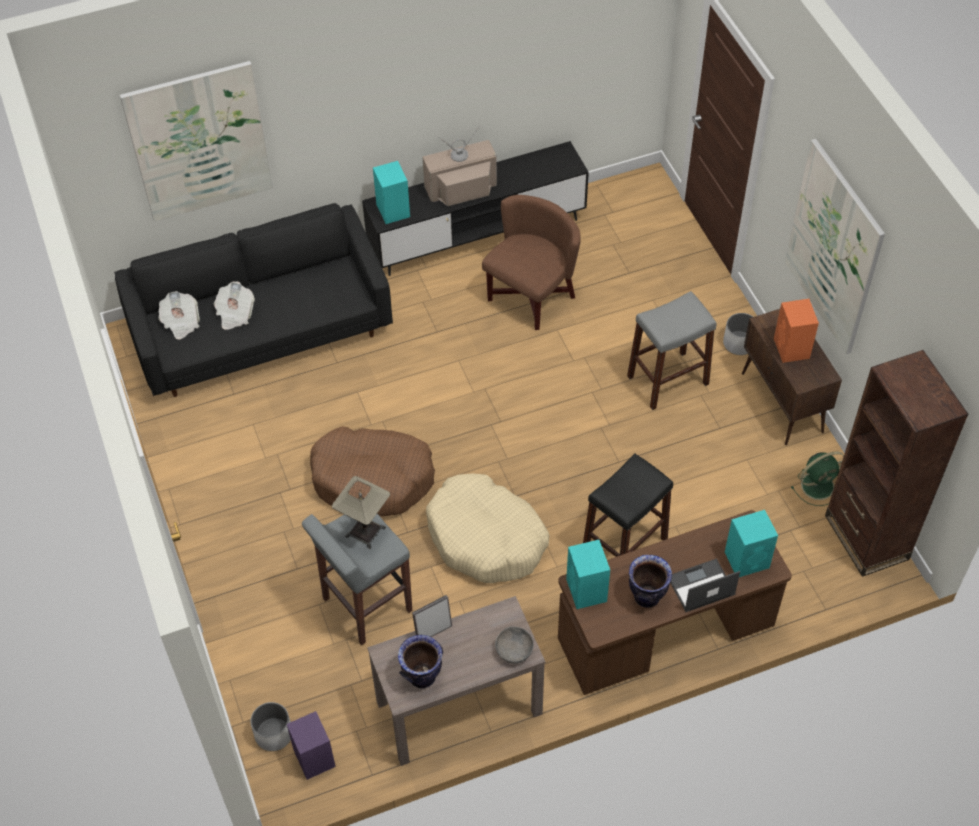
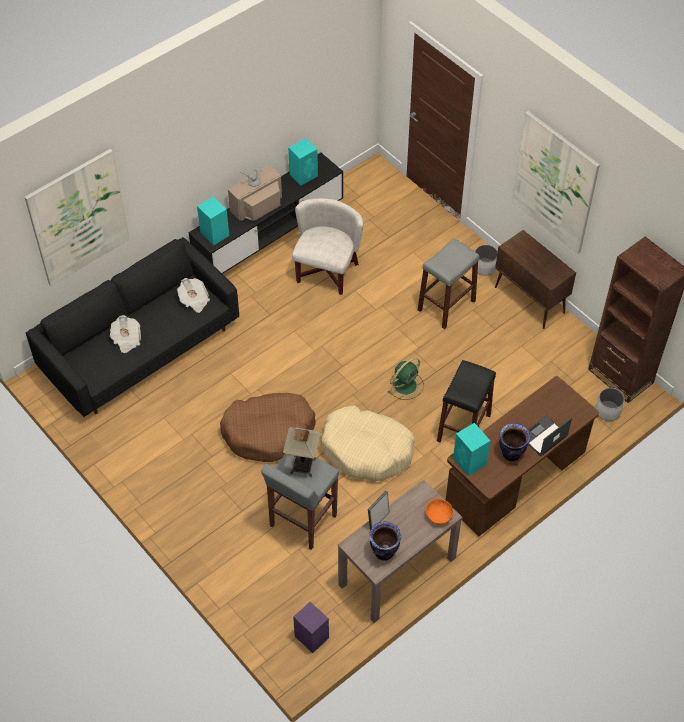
camera: 20 degrees left, 0 degrees up
(181, 322) = (88, 356): newspaper -> newspaper (194, 300)
(273, 734) = (275, 630): white planter -> white planter (607, 411)
(514, 651) = (438, 516): grey bowl -> orange bowl
(531, 297) = (327, 272): brown armchair -> white armchair
(748, 559) = (566, 410): turquoise speaker -> turquoise speaker (304, 175)
(791, 349) = (535, 260): orange speaker -> none
(819, 485) = (576, 350): green fan -> green fan (406, 385)

